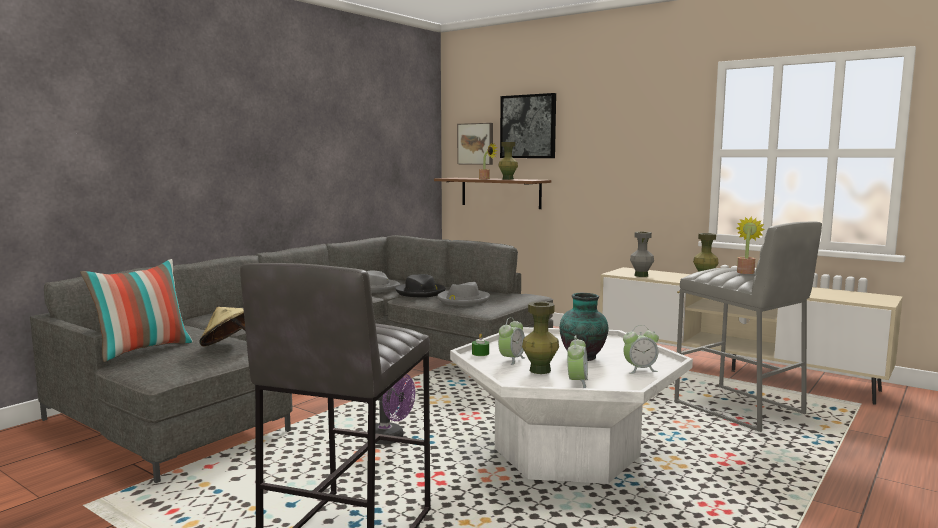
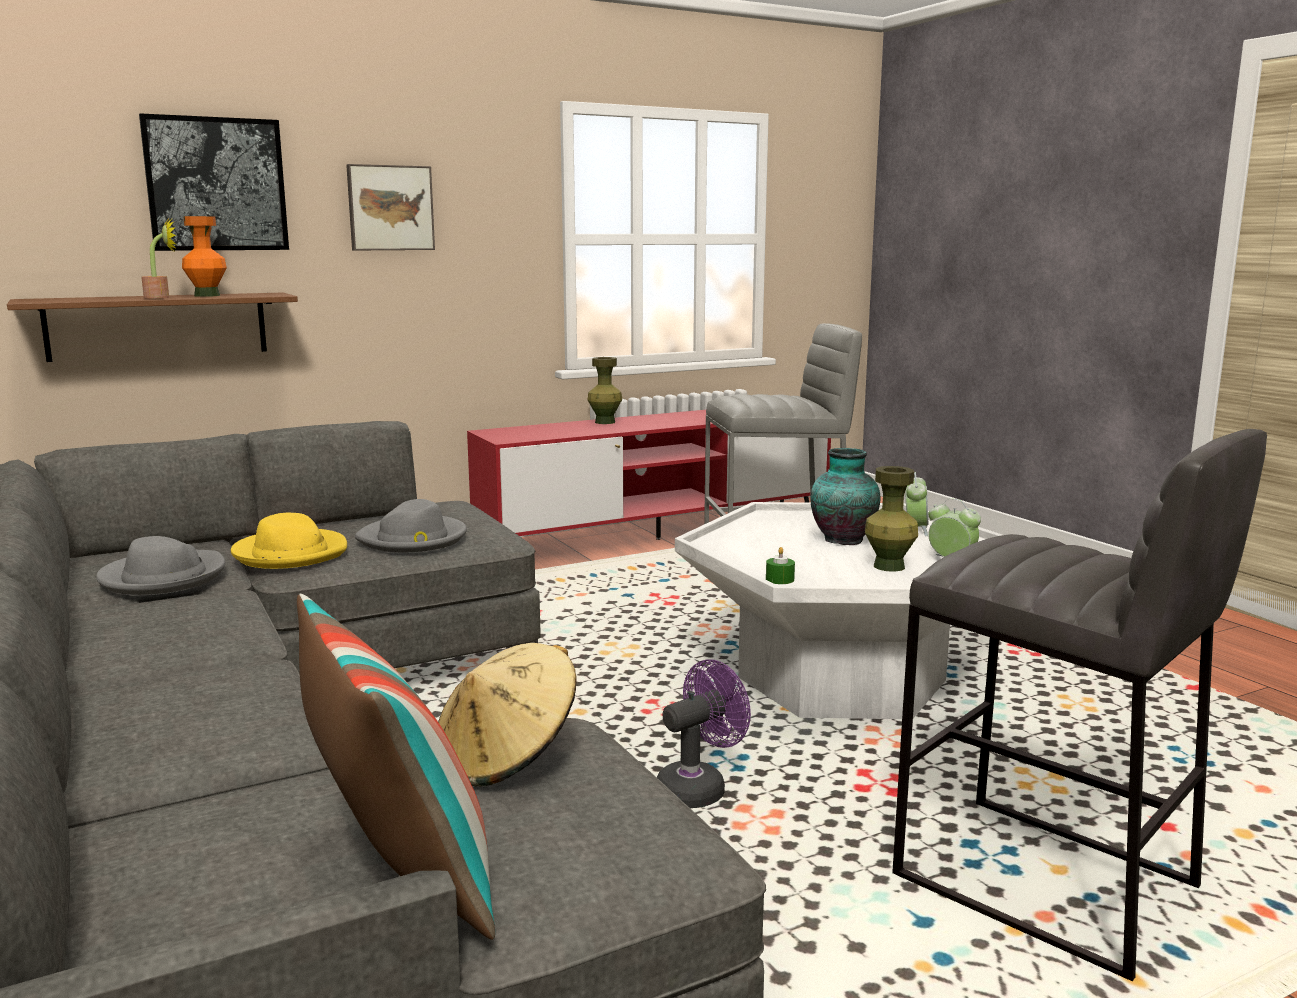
camera: 65 degrees left, 5 degrees up
(421, 292) = (290, 553): black hat -> yellow hat
(476, 144) = (70, 218): picture -> picture (390, 208)
(508, 179) = (207, 295): green vase -> orange vase
(511, 359) = (827, 570): alarm clock -> none
(641, 275) = (543, 435): grey vase -> none
(733, 371) = (658, 539): beige tv stand -> red tv stand
(746, 272) = (778, 395): potted plant -> none

